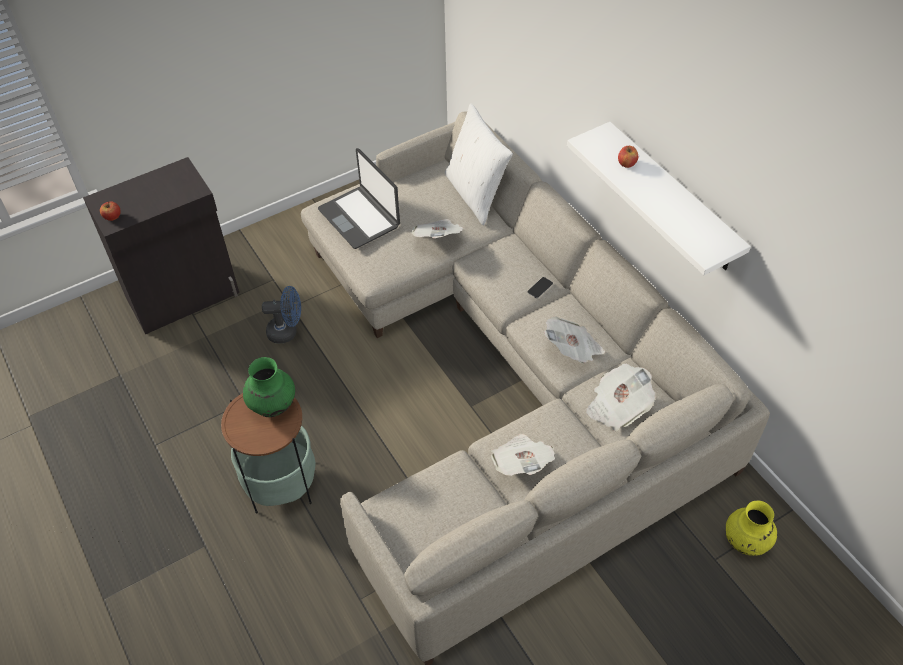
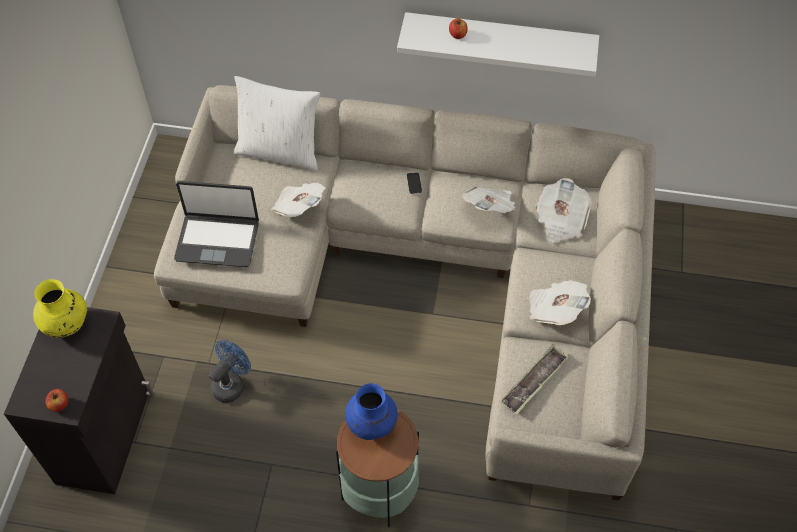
camera: 50 degrees left, 5 degrees up
(272, 405) = (371, 424): green vase -> blue vase
(435, 496) = (534, 381): none -> tray
(745, 541) = (683, 245): yellow vase -> yellow vase (66, 324)

